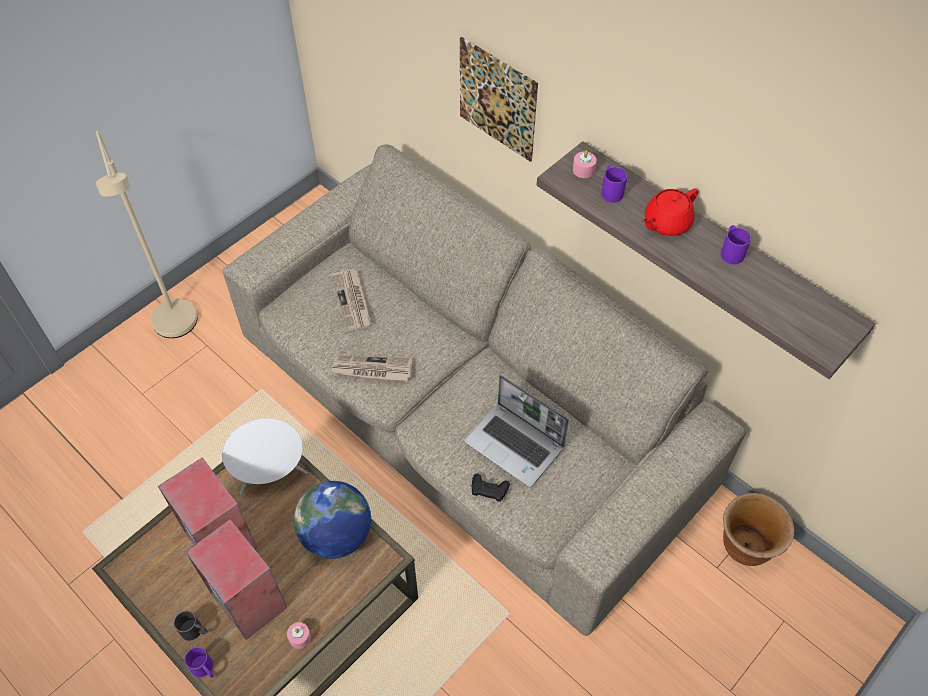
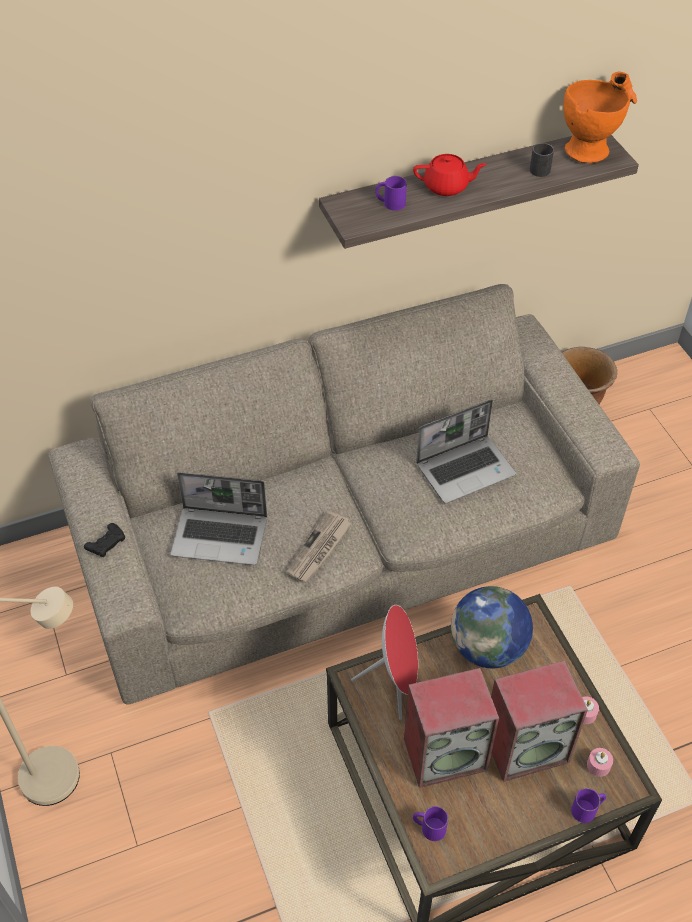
camera: 65 degrees left, 5 degrees down
(195, 631) = (542, 807): black mug -> black mug (542, 168)
(272, 477) = (394, 683): white speaker -> red speaker
(352, 301) = (221, 536): newspaper -> laptop
(489, 489) = (501, 506): black game controller -> black game controller (106, 543)
(497, 99) = (210, 237): picture -> none
(583, 170) = (355, 209): pink candle -> pink candle (598, 765)
(666, 223) = (447, 187): red teapot -> red teapot turned 75 degrees counterclockwise
(731, 251) = (497, 165): purple mug -> purple mug (428, 827)
(827, 320) = (591, 147): none -> orange vase

